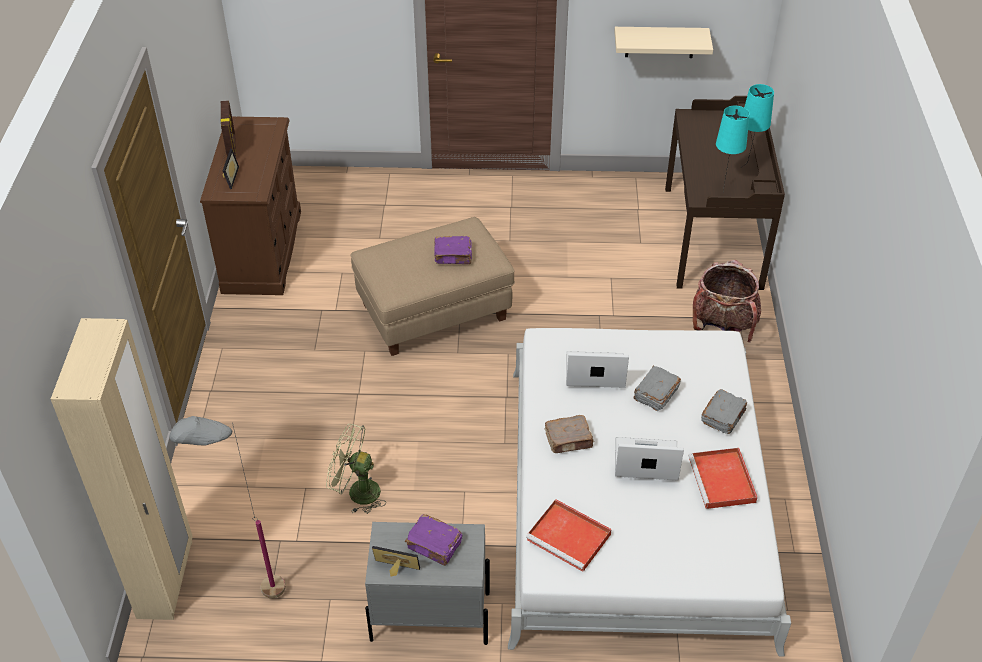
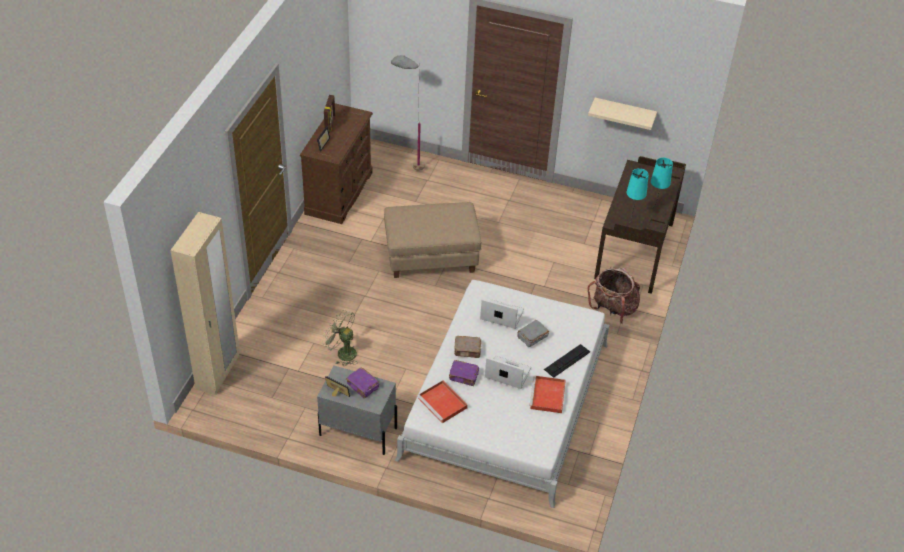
camera: 15 degrees right, 0 degrees up
(253, 598) = (263, 395): grey floor lamp -> grey floor lamp (408, 169)
(453, 256) = (445, 224): purple book -> purple book (464, 376)
(723, 417) = (567, 360): grey book -> keyboard

